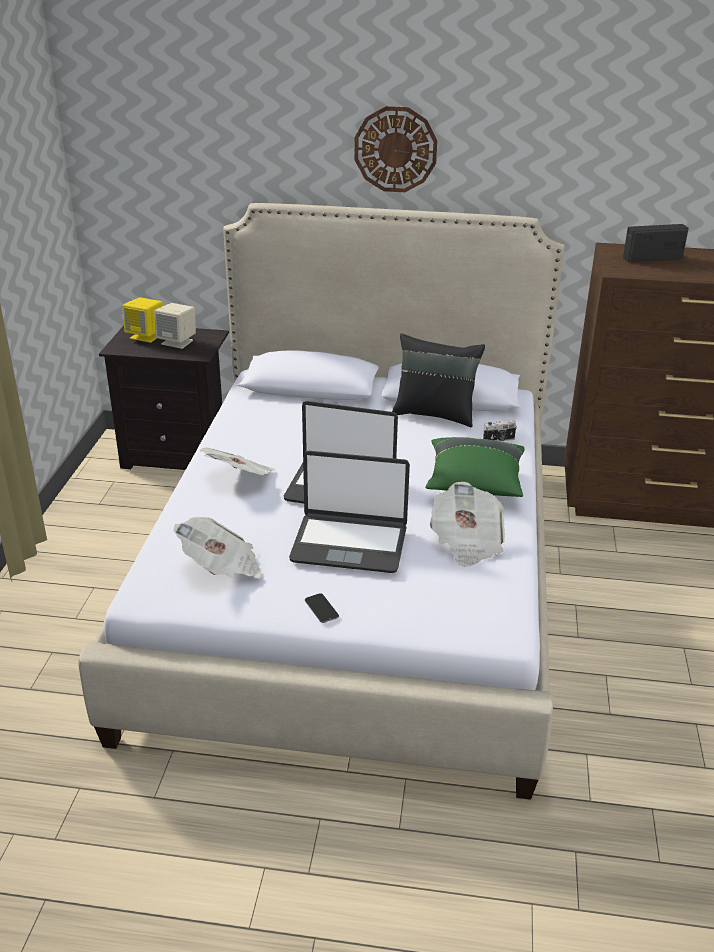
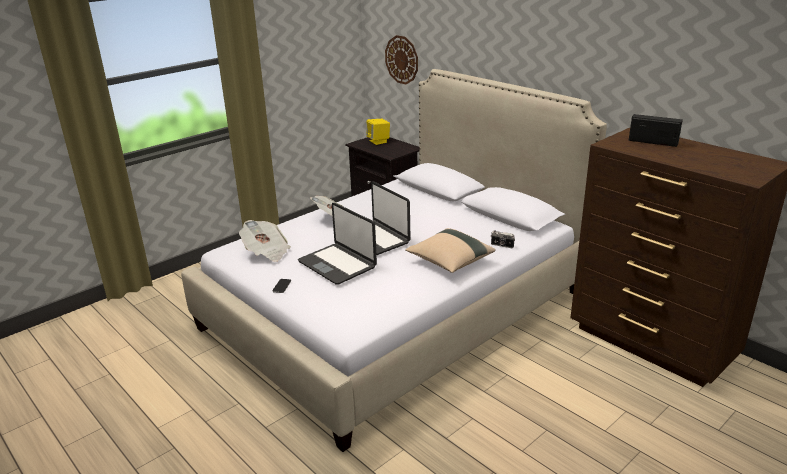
camera: 40 degrees right, 5 degrees down
(177, 342) = (389, 147): beige speaker -> none
(395, 149) = (513, 43): wall clock -> wall clock (402, 59)
(435, 414) = (485, 221): black pillow -> none
(466, 542) = (398, 286): newspaper -> none
(474, 484) = (449, 261): green pillow -> beige pillow

